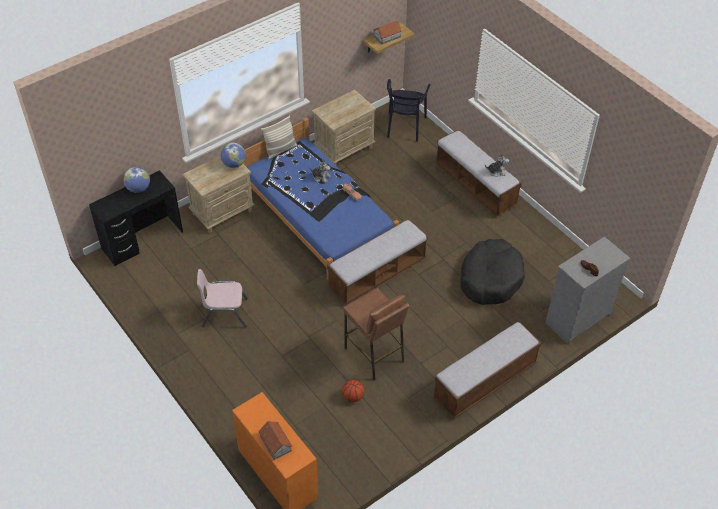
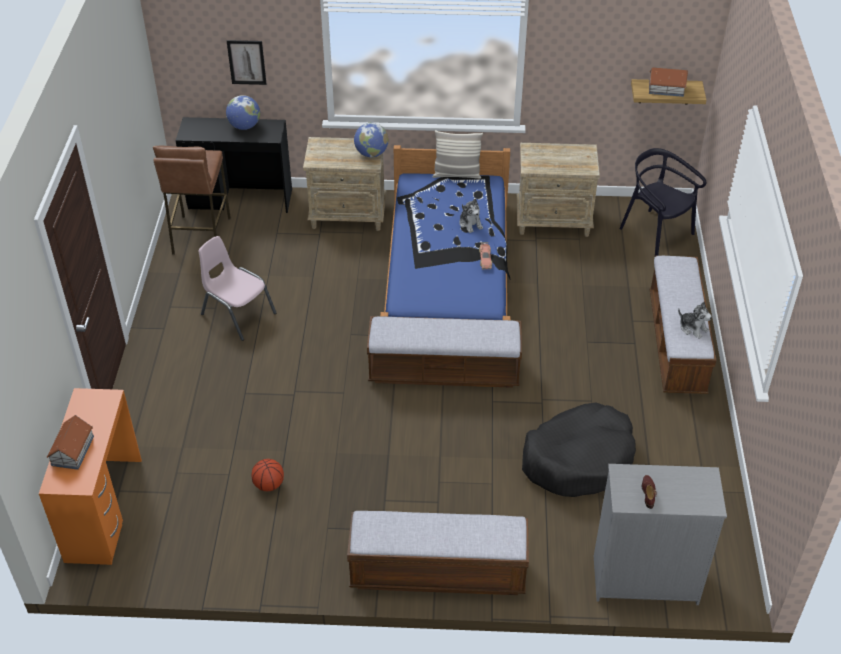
camera: 40 degrees right, 5 degrees down
(128, 144) = (246, 62): none -> picture
(374, 355) = (342, 456): brown stool -> brown stool (200, 236)
(405, 126) = (655, 233): black chair -> black chair turned 90 degrees clockwise

